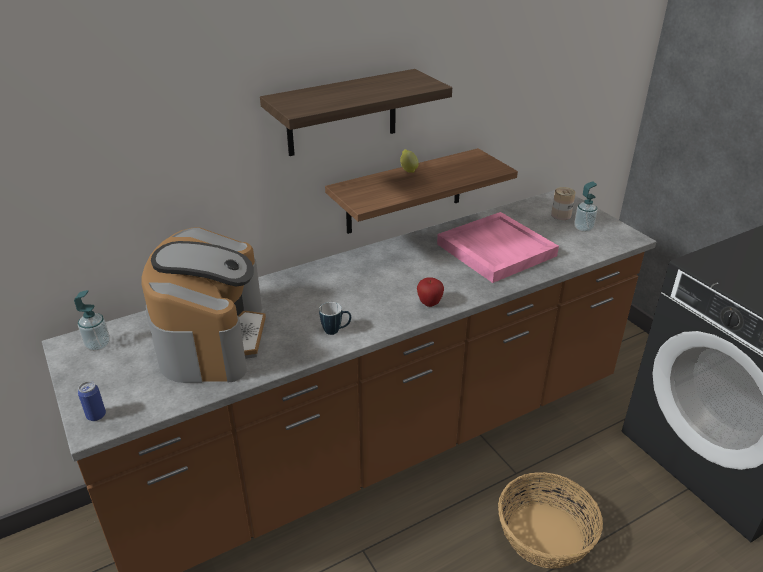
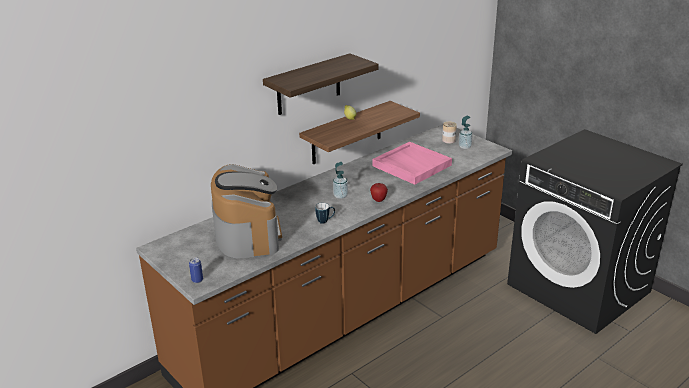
camera: 10 degrees left, 5 degrees down
(98, 345) = (175, 245): soap dispenser -> soap dispenser (340, 196)
(544, 535) = (467, 348): basket -> none

